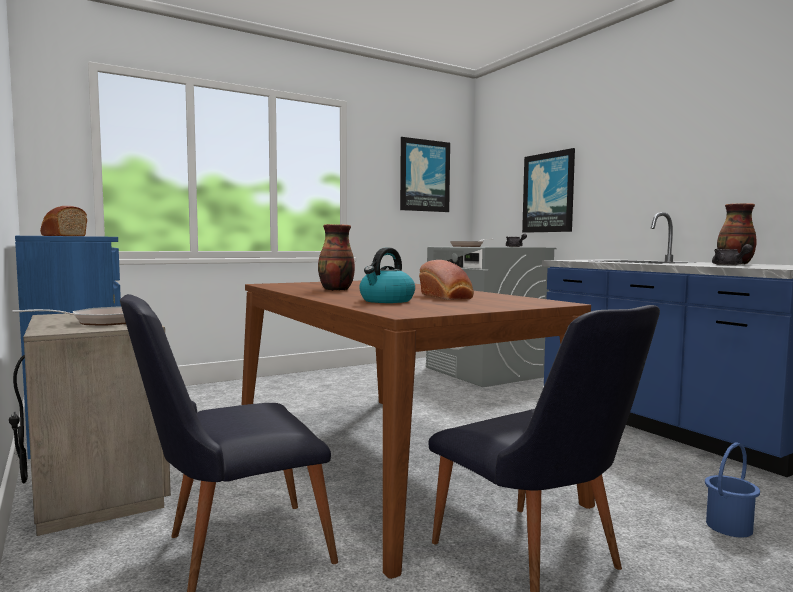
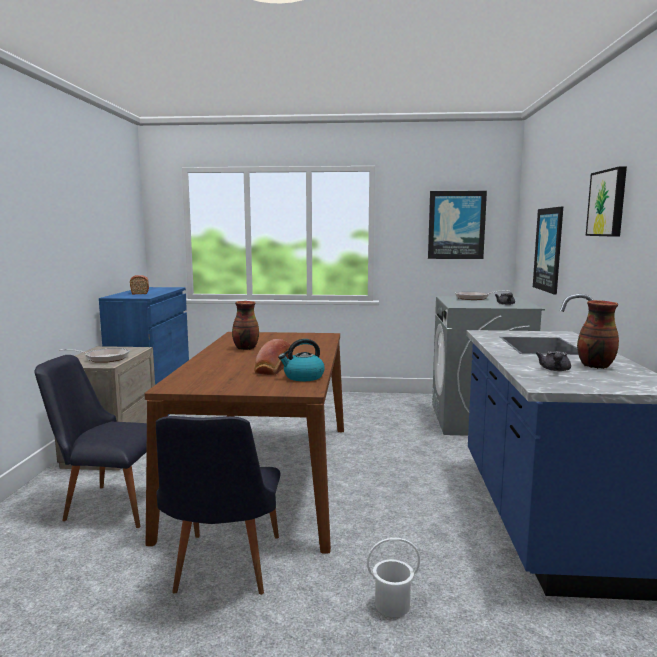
camera: 35 degrees right, 5 degrees up
(386, 301) = (217, 369): kettle -> kettle (303, 377)
(661, 134) = (608, 203): none -> picture
(728, 526) = (392, 604): blue bucket -> white bucket

